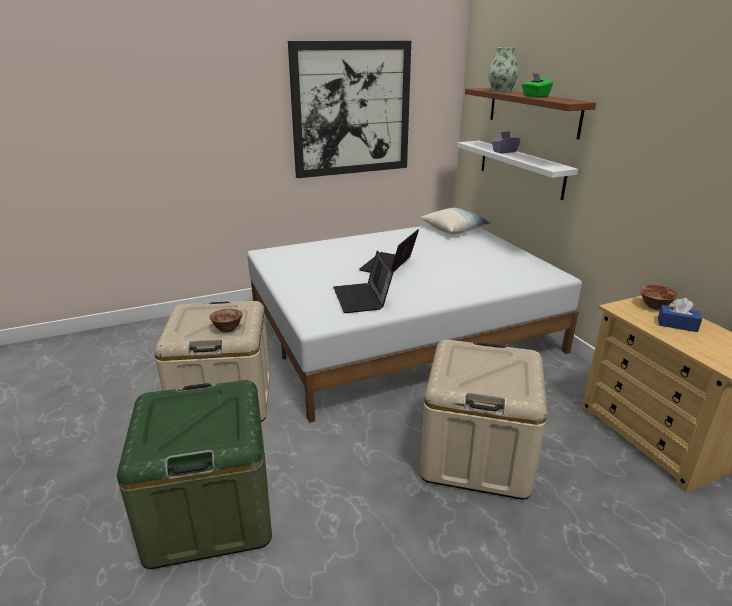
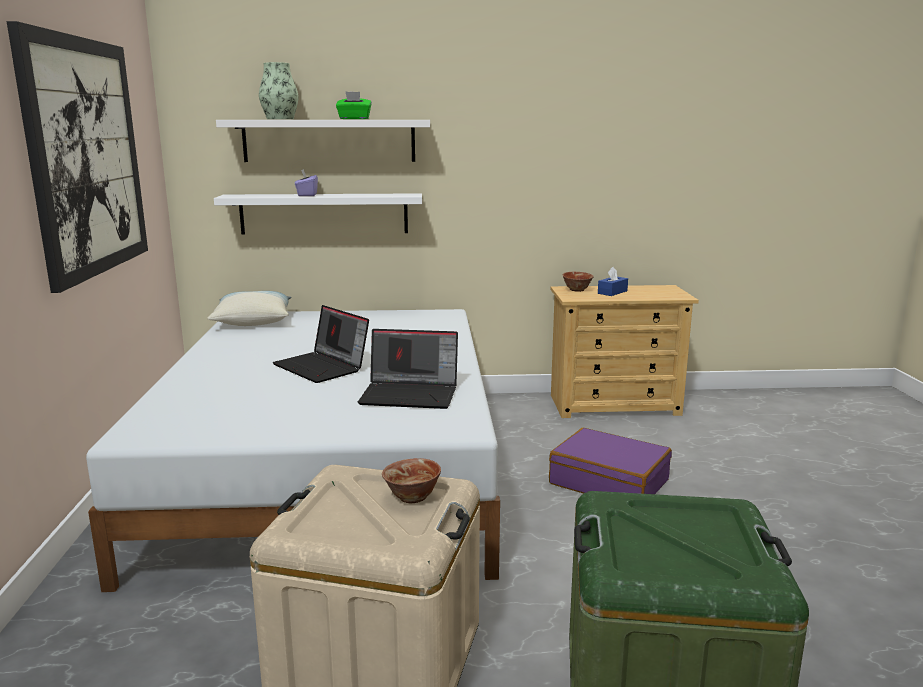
camera: 70 degrees left, 10 degrees down
(476, 454) = (609, 482): beige storage box -> purple suitcase
(532, 111) = (329, 140): brown shelf -> white shelf

